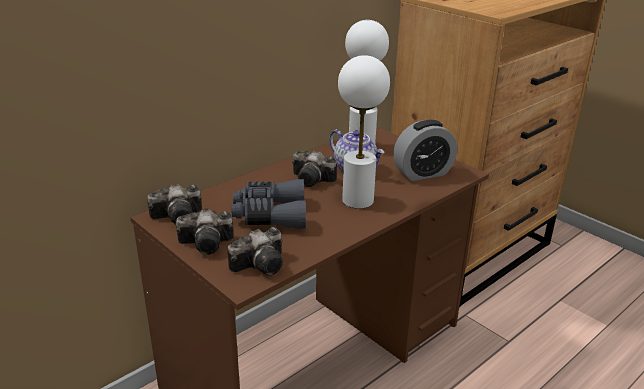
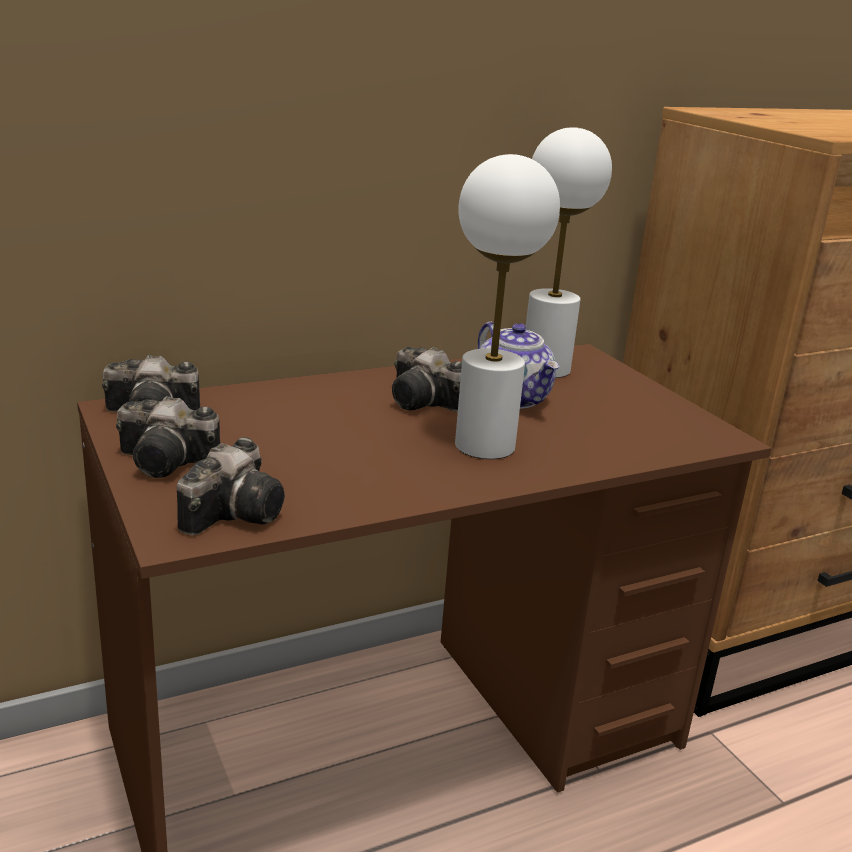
camera: 15 degrees right, 5 degrees down
(262, 264) = (236, 512): camera -> camera turned 45 degrees counterclockwise
(270, 215) = (309, 440): grey binoculars -> none
(423, 173) = (637, 425): alarm clock -> none

